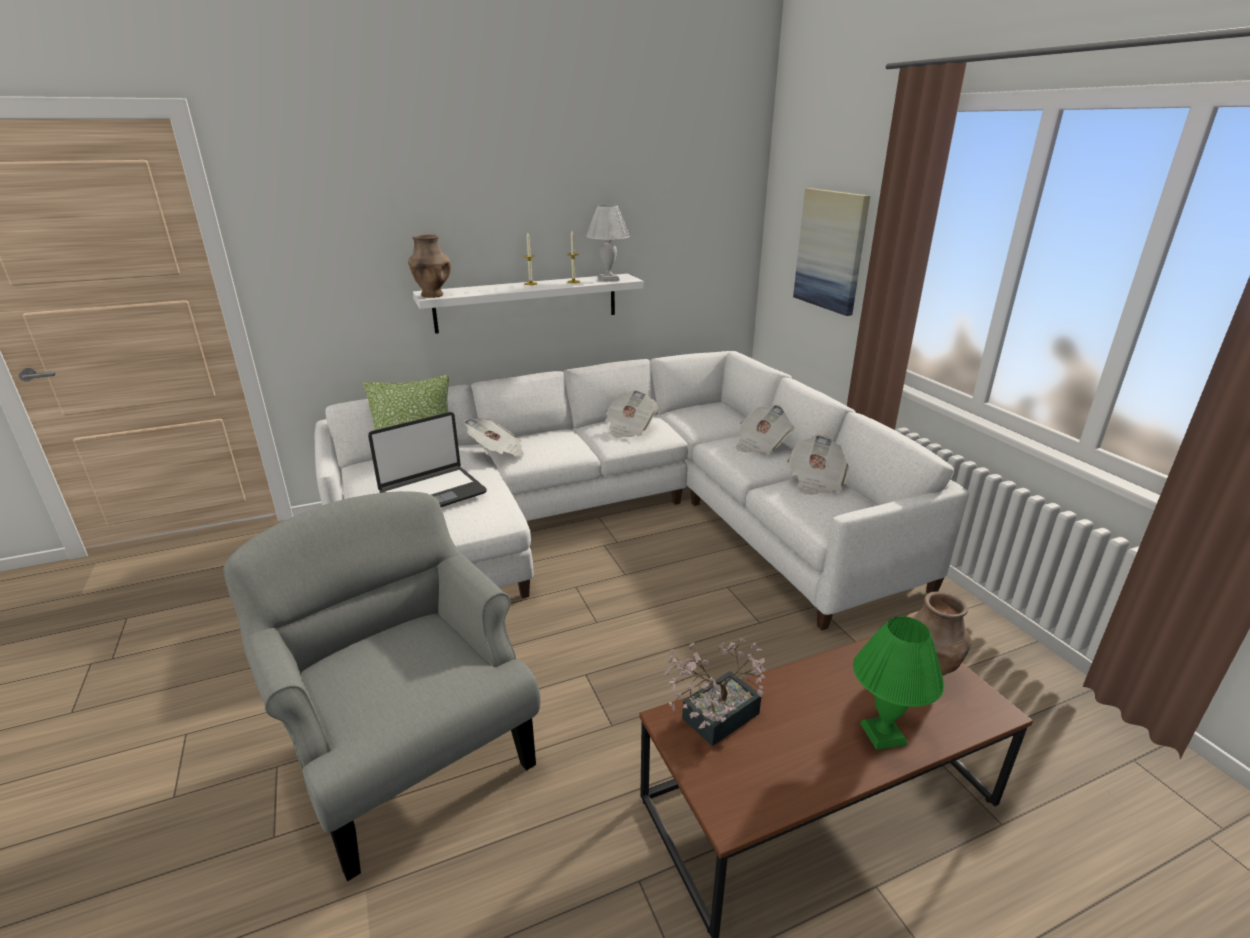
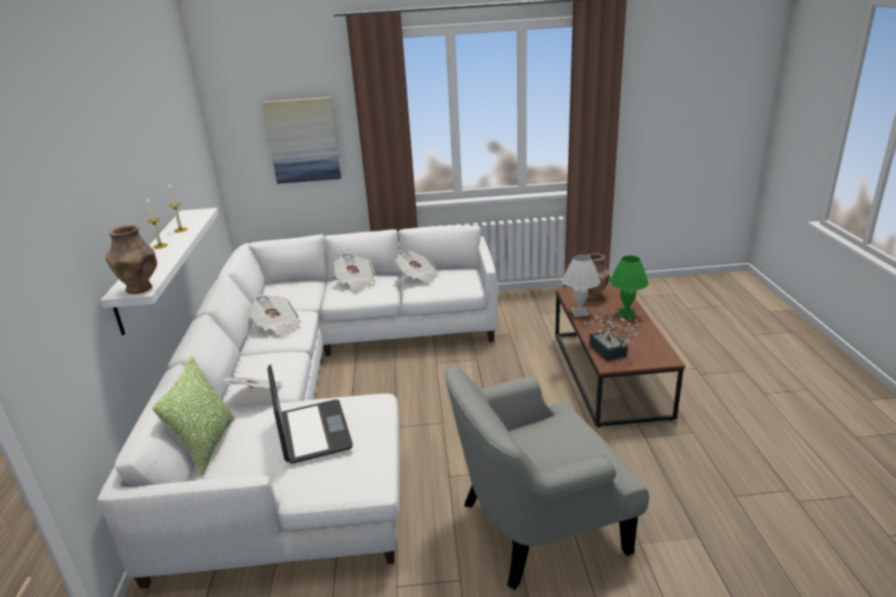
camera: 70 degrees left, 0 degrees up
(608, 279) = (193, 217): white table lamp -> white table lamp (579, 312)

